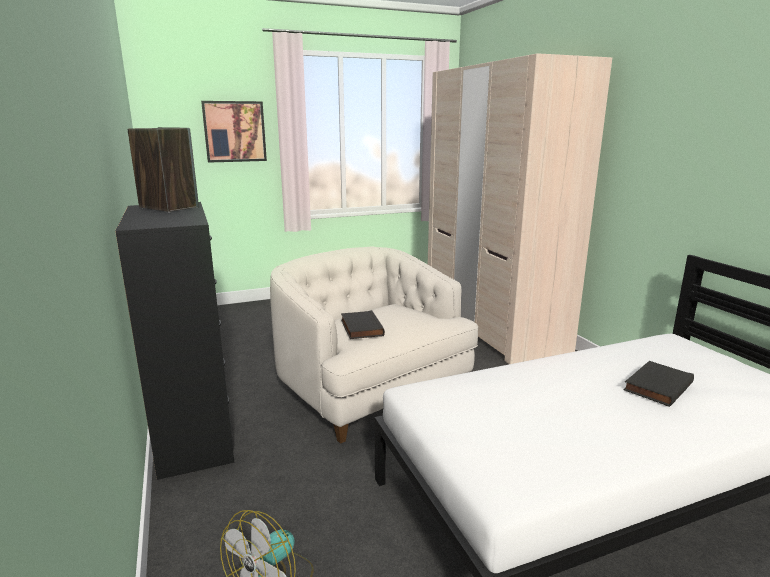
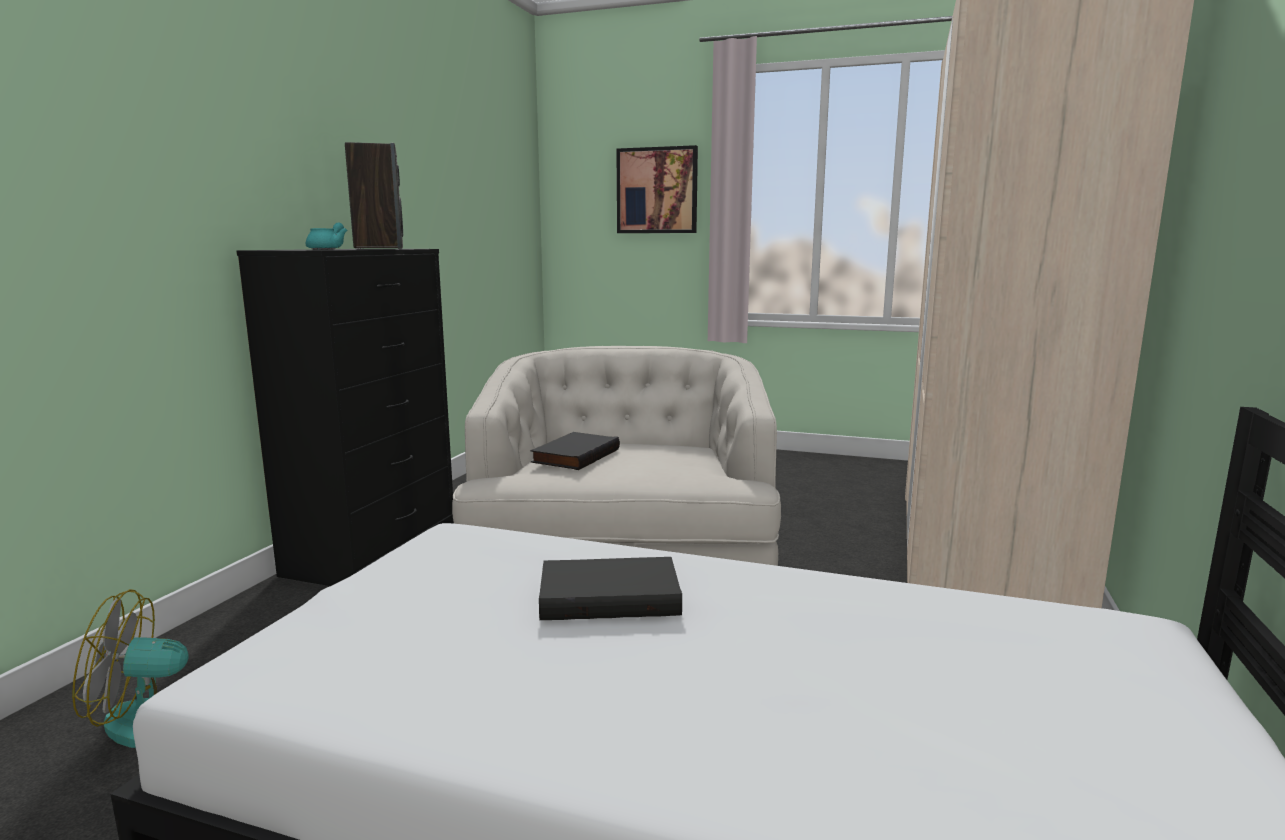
camera: 40 degrees right, 5 degrees down
(163, 217) = (328, 249): none -> turquoise teapot
(656, 386) = (845, 672): black book -> black book (610, 595)

